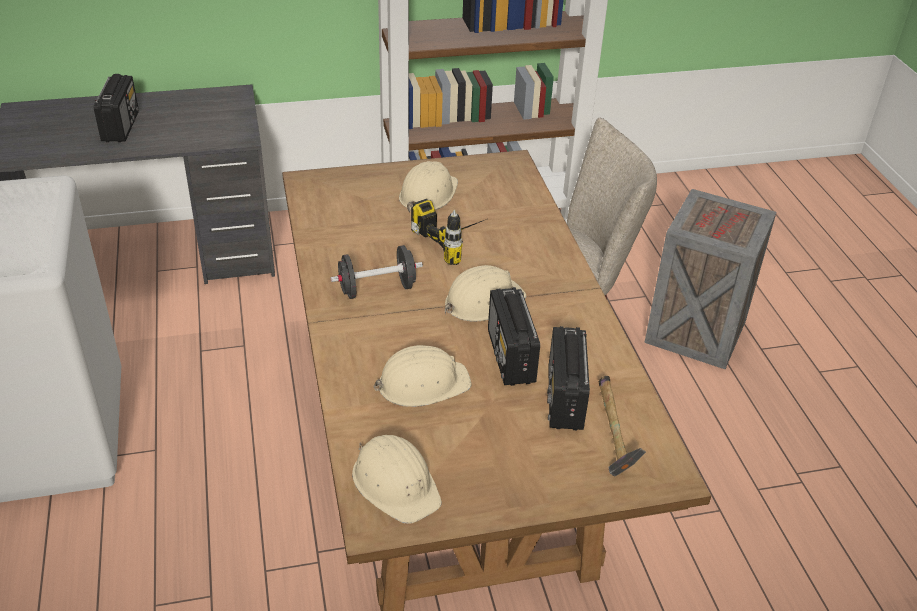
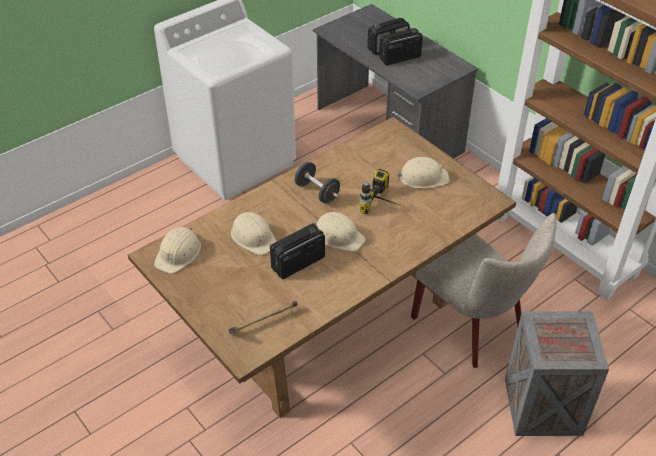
camera: 65 degrees right, 5 degrees up
(564, 399) = (277, 295): radio -> radio (399, 58)

